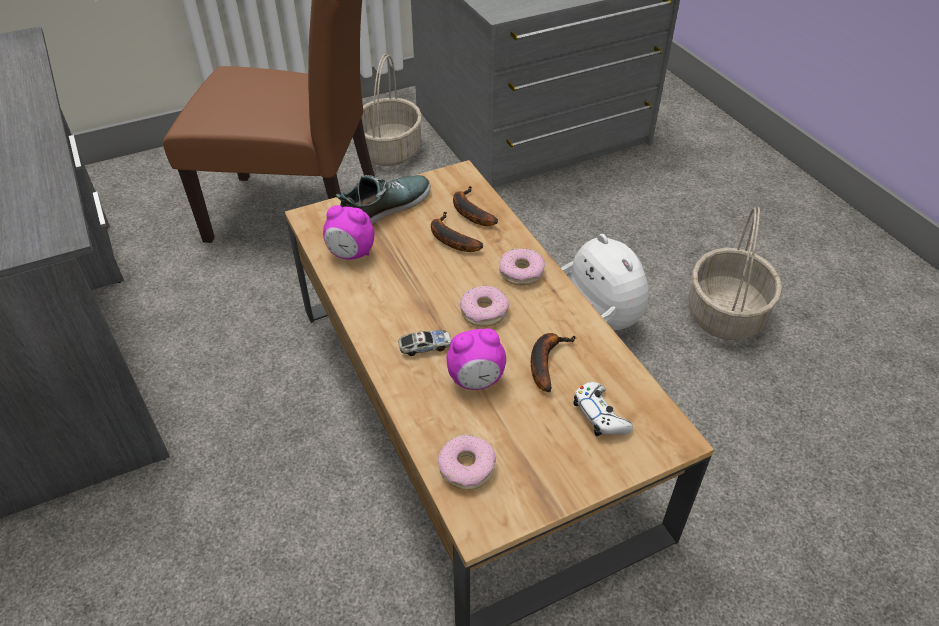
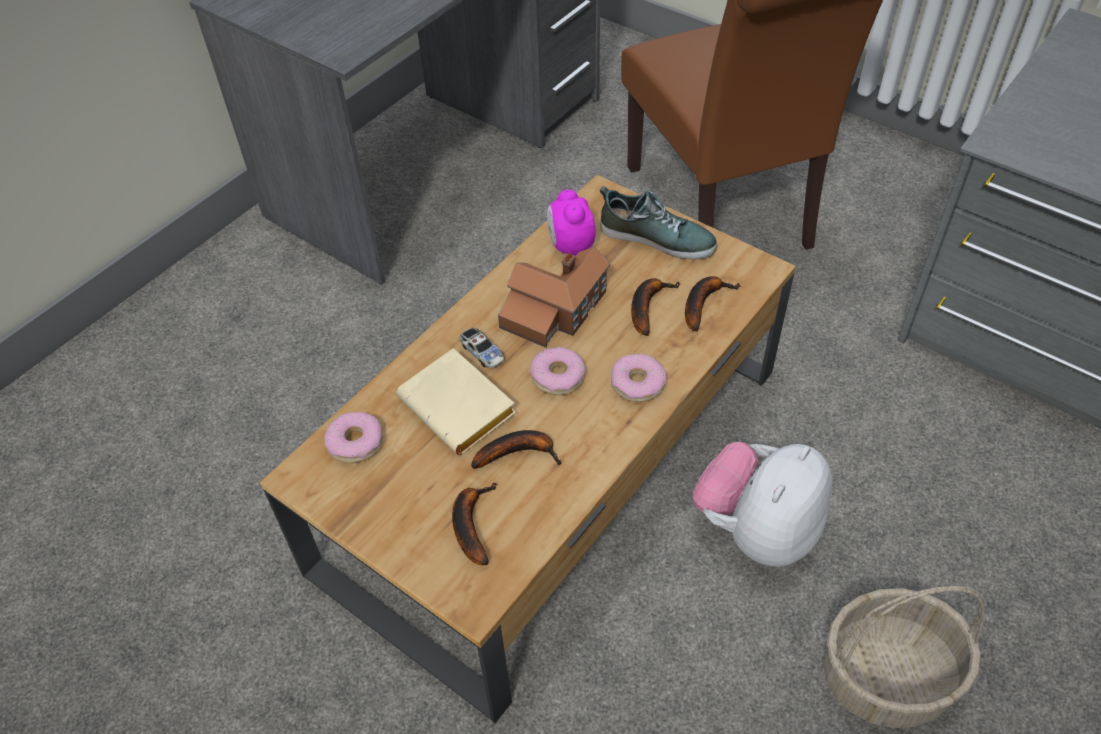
camera: 65 degrees right, 5 degrees up
(389, 150) = (889, 222): basket -> none
(412, 288) = (554, 310): none -> toy house
(476, 380) = (461, 408): alarm clock -> beige book
(600, 415) = (471, 524): white game controller -> banana

